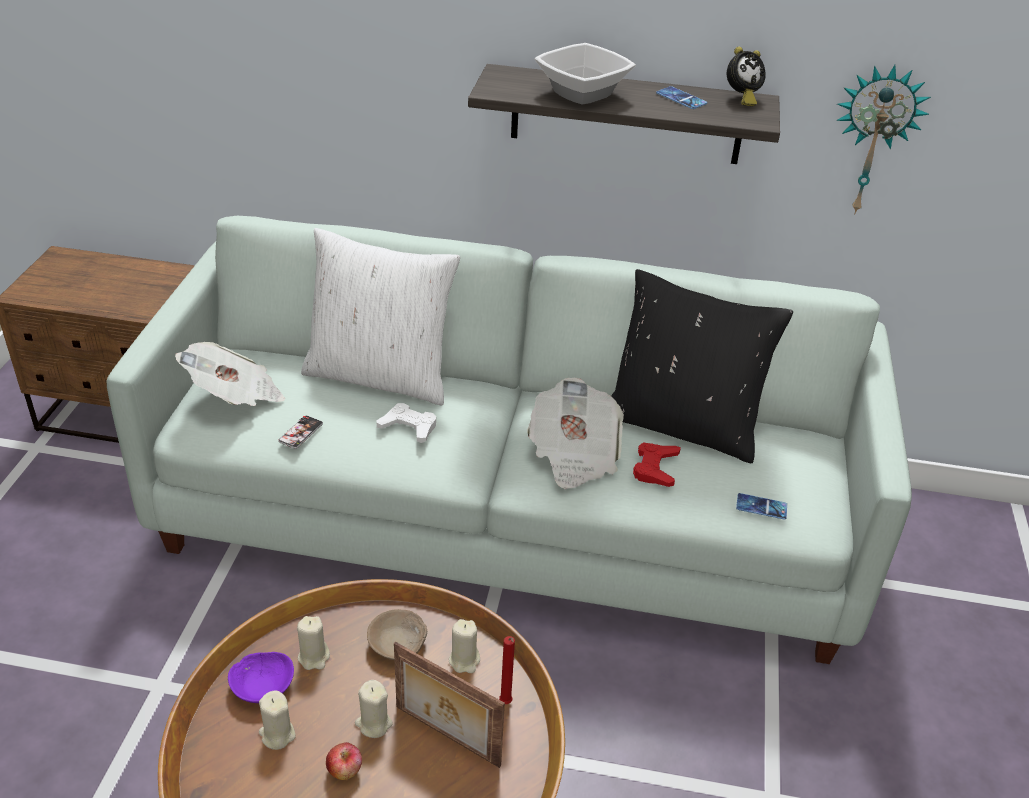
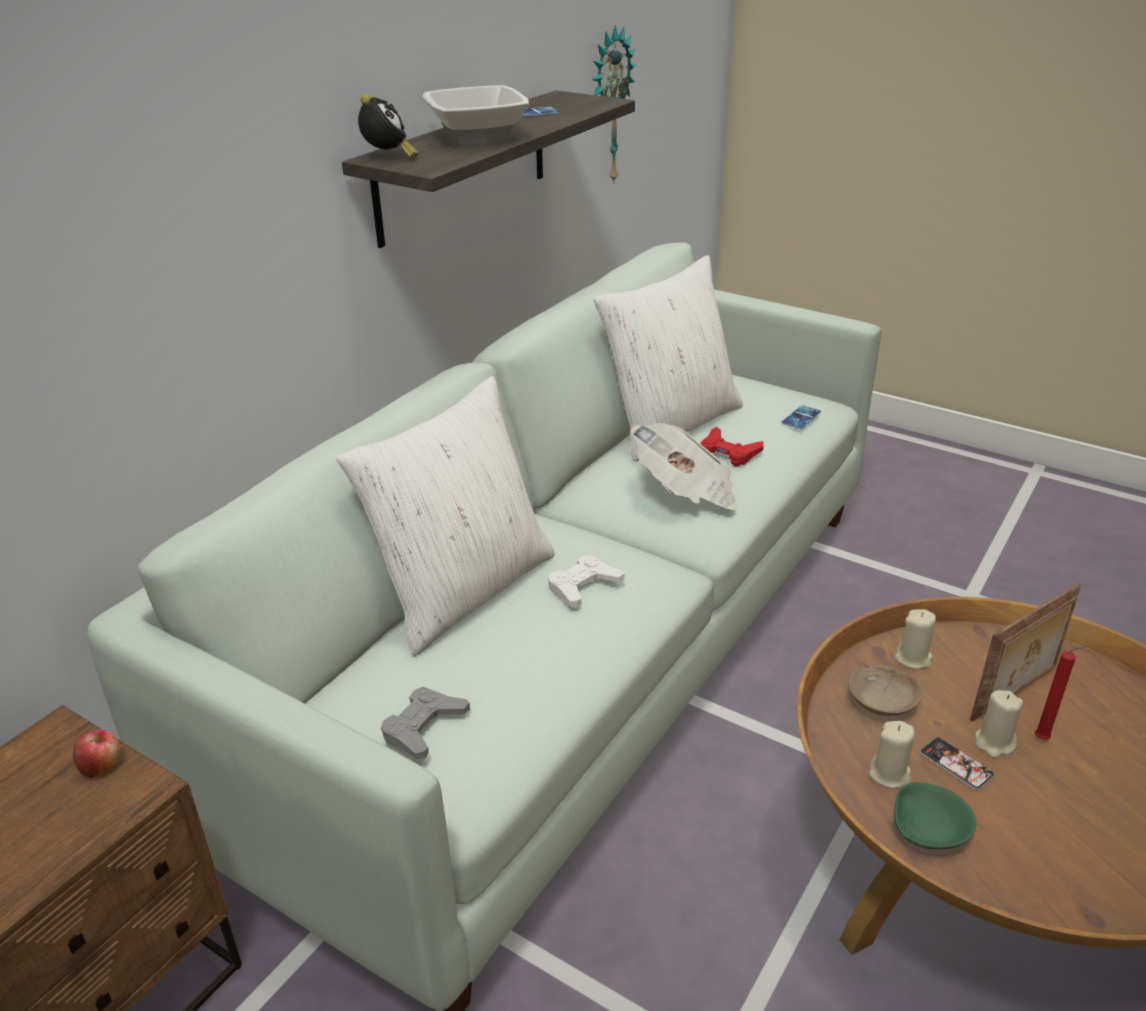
camera: 65 degrees left, 5 degrees down
(235, 396) = (424, 727): newspaper -> grey game controller
(262, 685) = (928, 829): purple bowl -> green bowl
(277, 734) = (1006, 827): beige candle -> none
(301, 432) = (544, 676): phone -> phone (956, 764)
(345, 770) = (1058, 778): apple -> apple (101, 766)
(506, 704) = (975, 644): red candle -> red candle (1044, 739)
(683, 425) = (670, 424): black pillow -> white pillow
(741, 98) = (551, 98): alarm clock -> alarm clock (388, 158)

